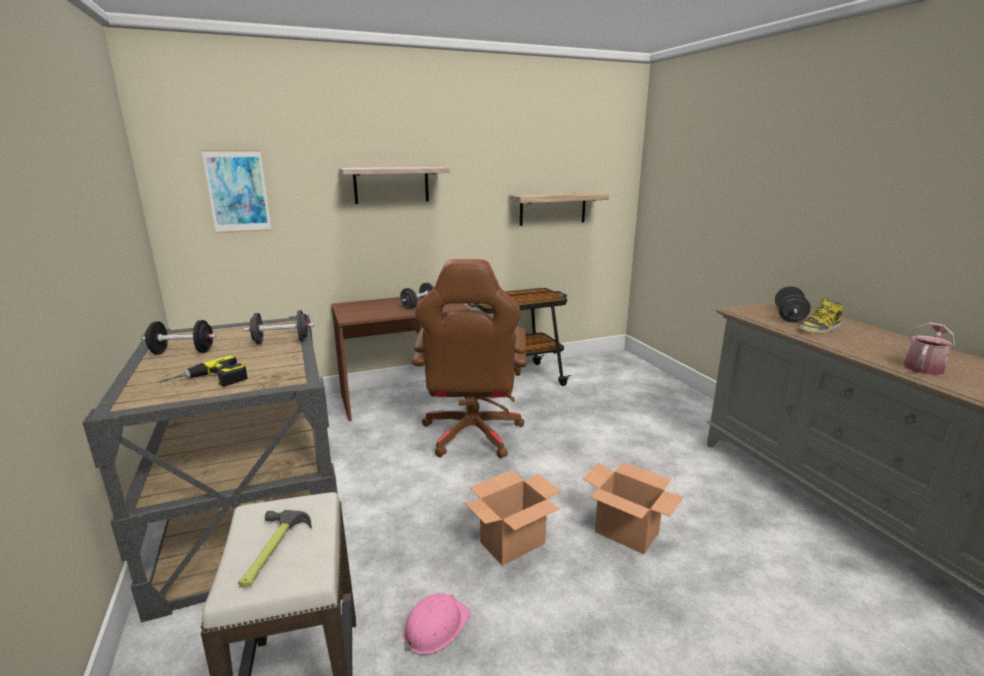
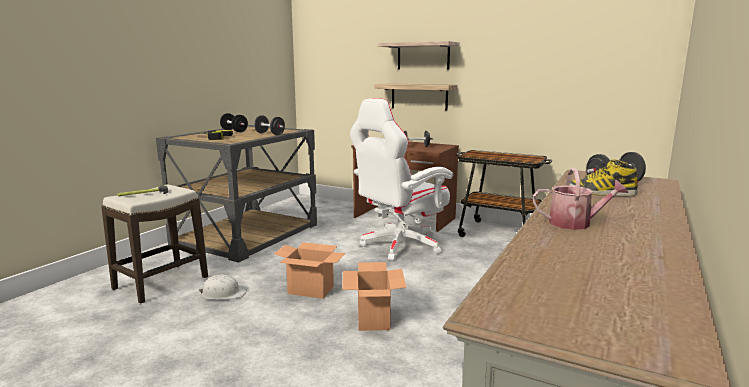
camera: 50 degrees right, 5 degrees down
(238, 191) = (335, 59): picture -> none
(435, 627) = (223, 294): pink hard hat -> white hard hat
(472, 433) = (401, 245): brown office chair -> white office chair
(553, 208) = (566, 81): shelf -> shelf (419, 96)

